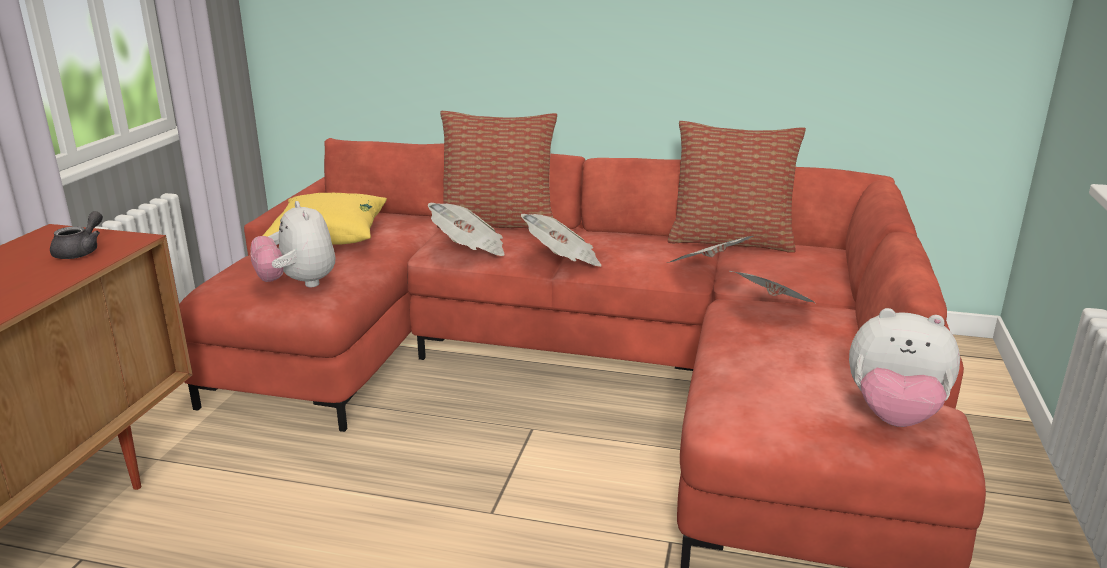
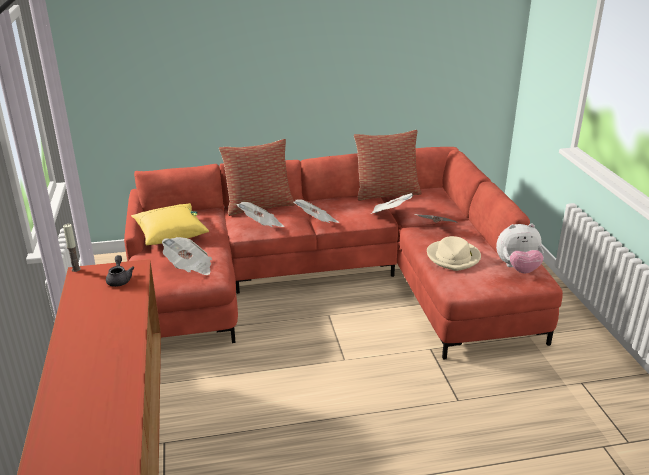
camera: 25 degrees left, 5 degrees up
(52, 228) = (76, 269): none -> candle
(298, 284) = (189, 267): plush toy -> newspaper
(764, 363) = (453, 257): none -> beige hat

